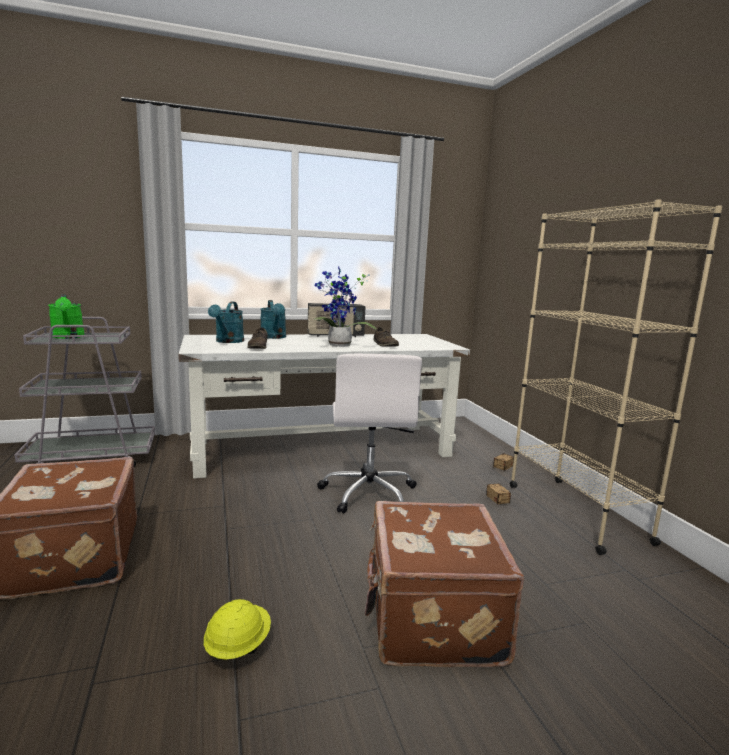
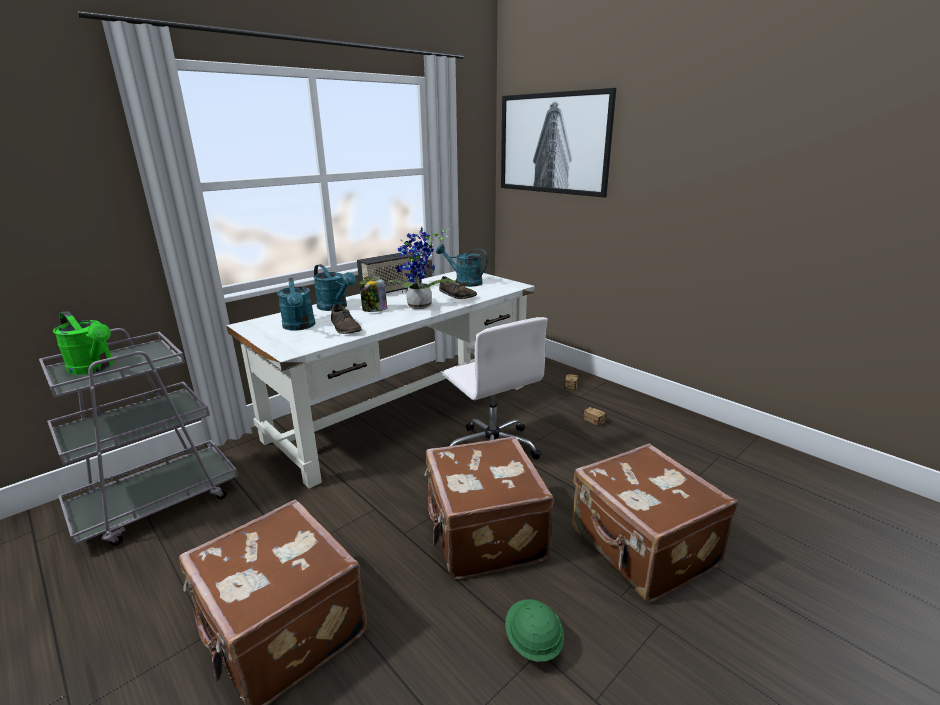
camera: 25 degrees left, 10 degrees up
(237, 646) = (533, 641): yellow hard hat -> green hard hat
(288, 551) = (483, 534): none -> brown suitcase
(300, 342) = (374, 310): none -> jar
(407, 339) = (464, 282): none -> turquoise watering can
(522, 217) = (552, 143): none -> picture
(575, 512) = (654, 415): beige bookcase -> none

